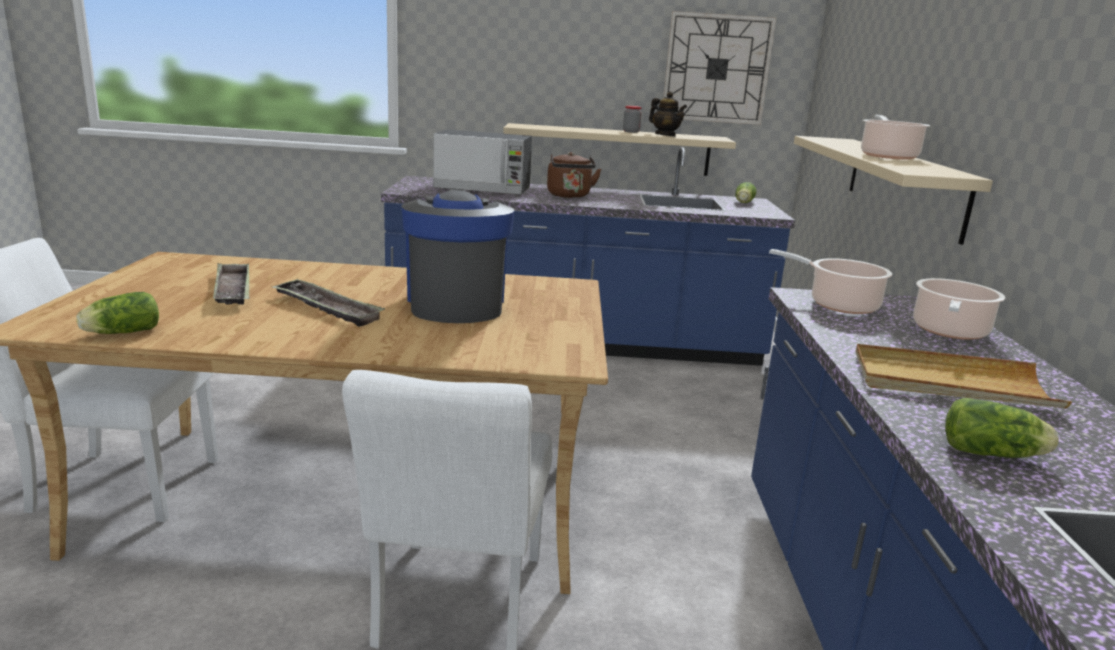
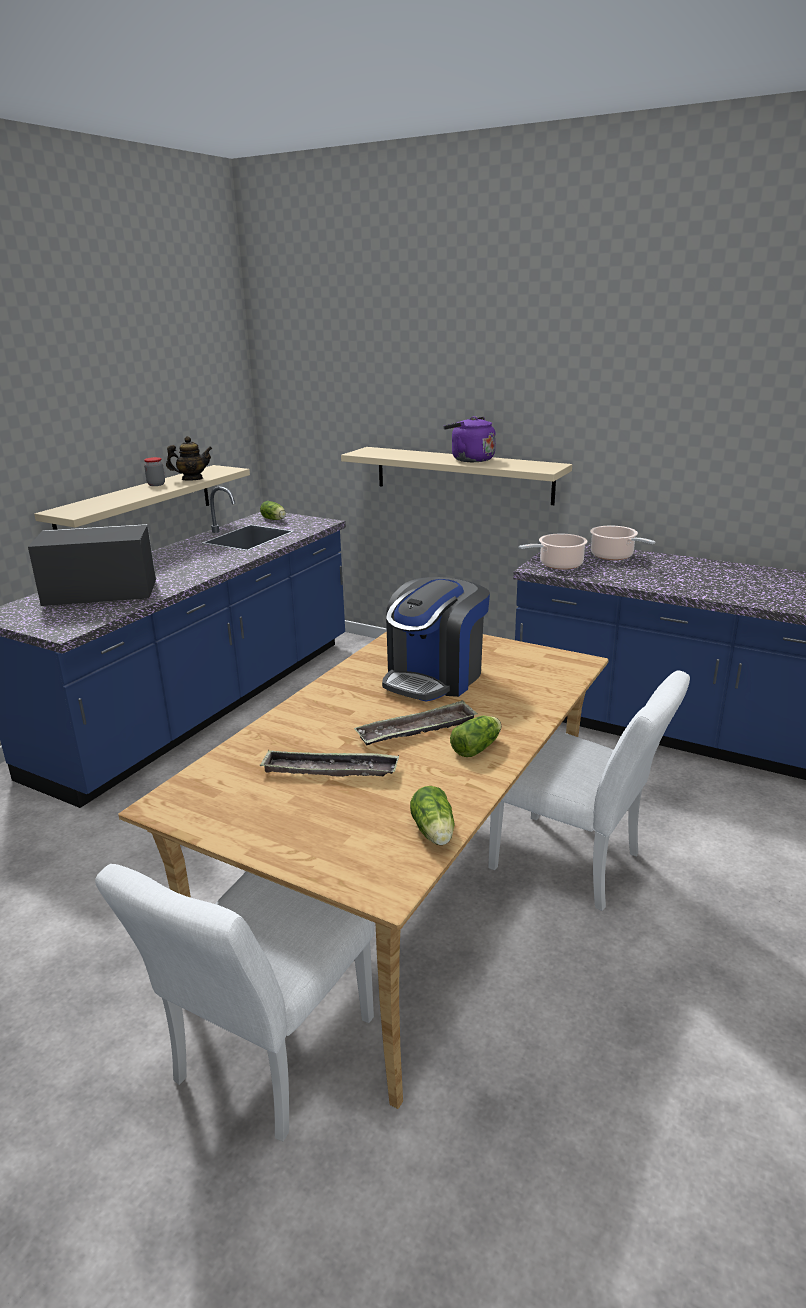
camera: 60 degrees left, 5 degrees up
(455, 303) = (434, 677): coffee machine -> coffee machine turned 75 degrees counterclockwise
(483, 189) = (100, 594): microwave -> microwave turned 135 degrees counterclockwise
(569, 196) = (179, 567): brown kettle -> none
(716, 69) = (193, 403): wall clock -> none
(887, 156) = (469, 459): cooking pot -> purple kettle
(950, 383) = (688, 579): beige tray -> none
(994, 454) = (768, 596): lettuce -> lettuce (478, 747)

